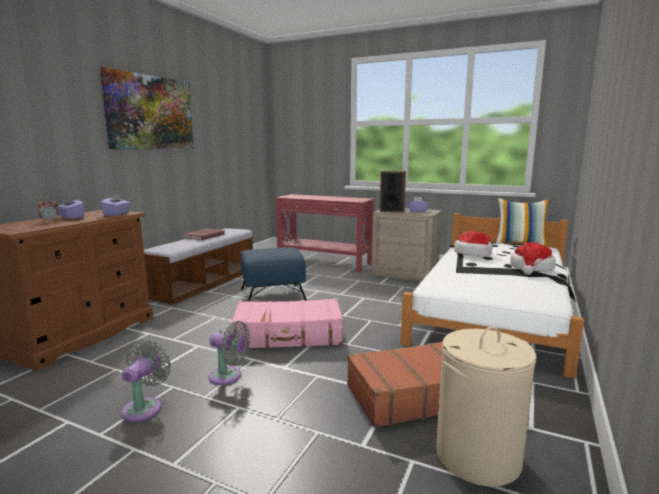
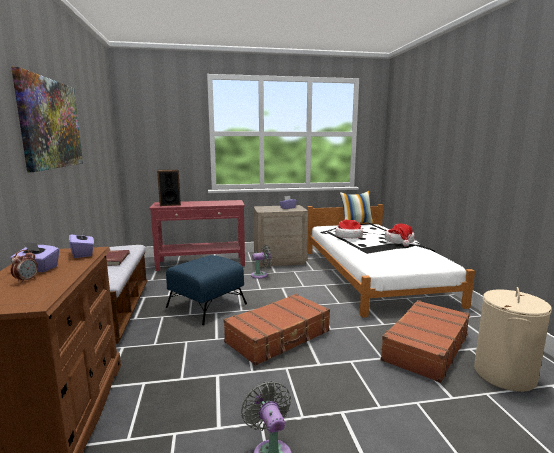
camera: 35 degrees left, 0 degrees up
(228, 377) = (292, 391): grey fan -> grey fan (261, 275)
(288, 335) = (279, 337): pink suitcase -> brown suitcase
(392, 210) = (269, 209): speaker -> speaker (169, 204)

